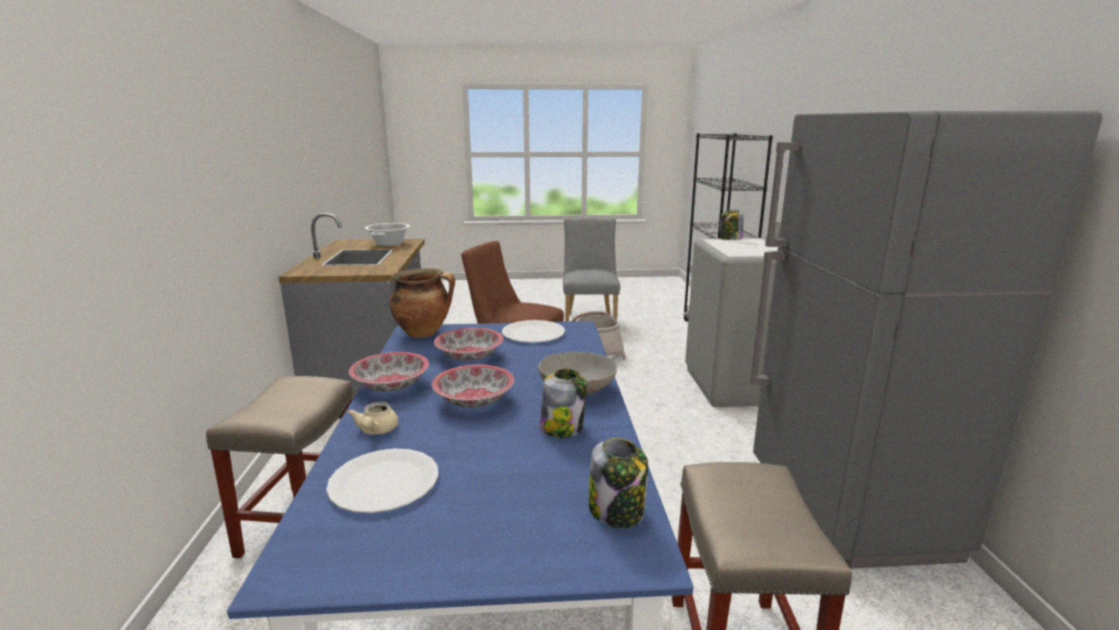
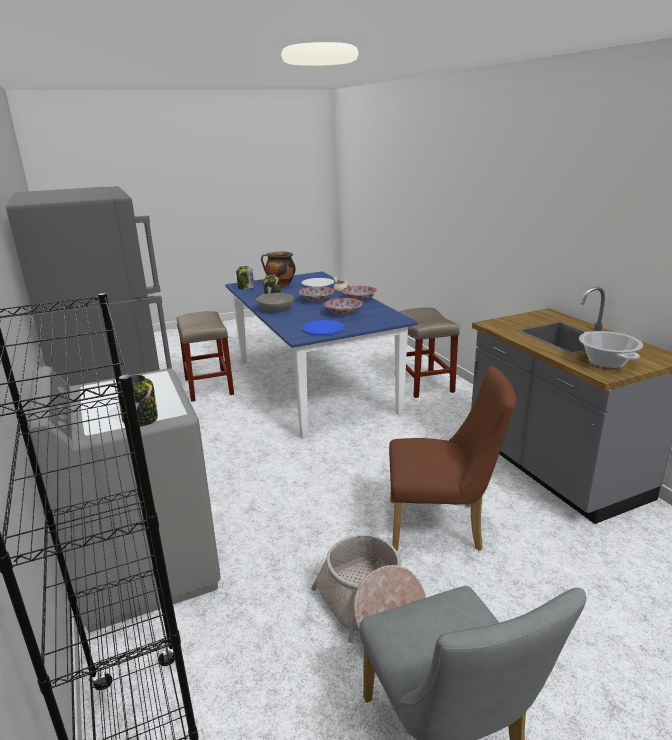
camera: 160 degrees right, 5 degrees up
(424, 333) = (390, 319): cooking pot -> cooking pot (280, 285)
(533, 333) = (323, 329): white plate -> blue plate

